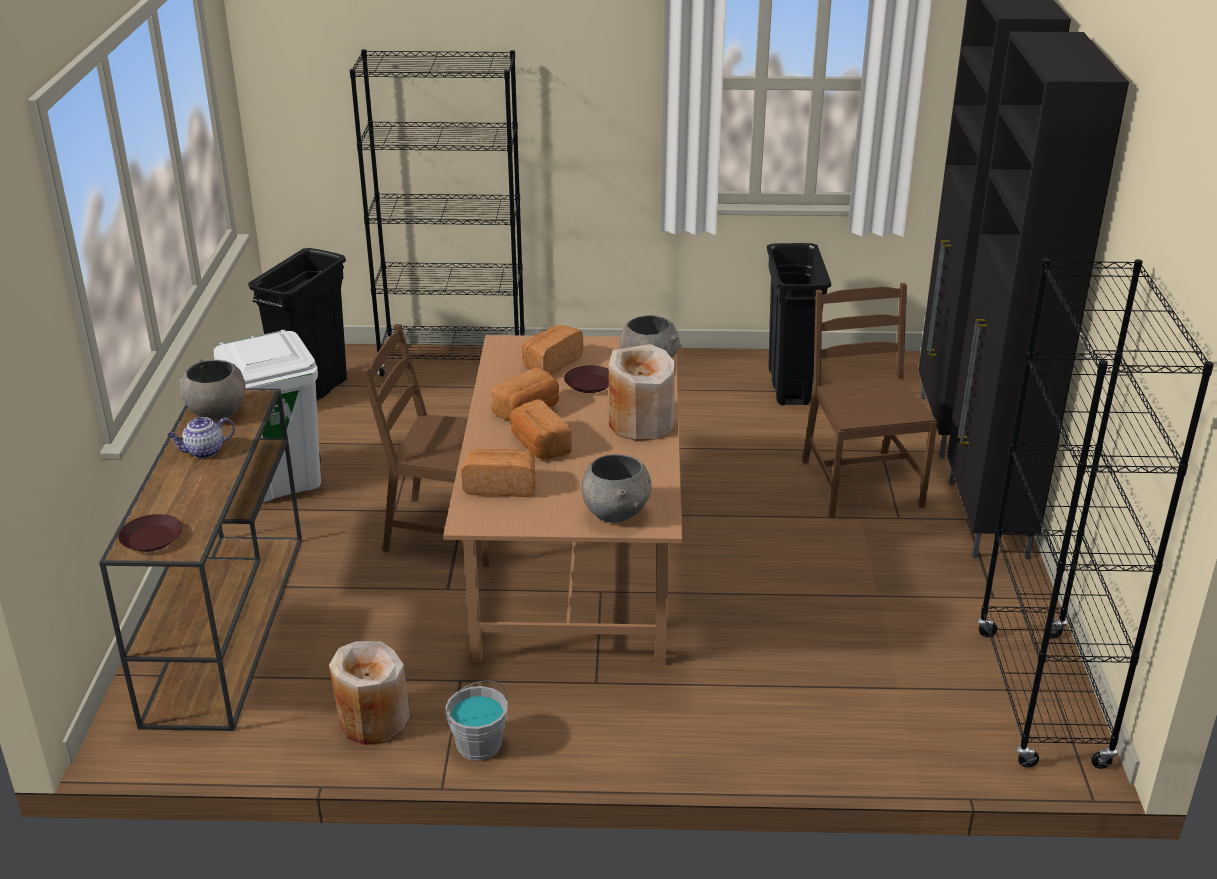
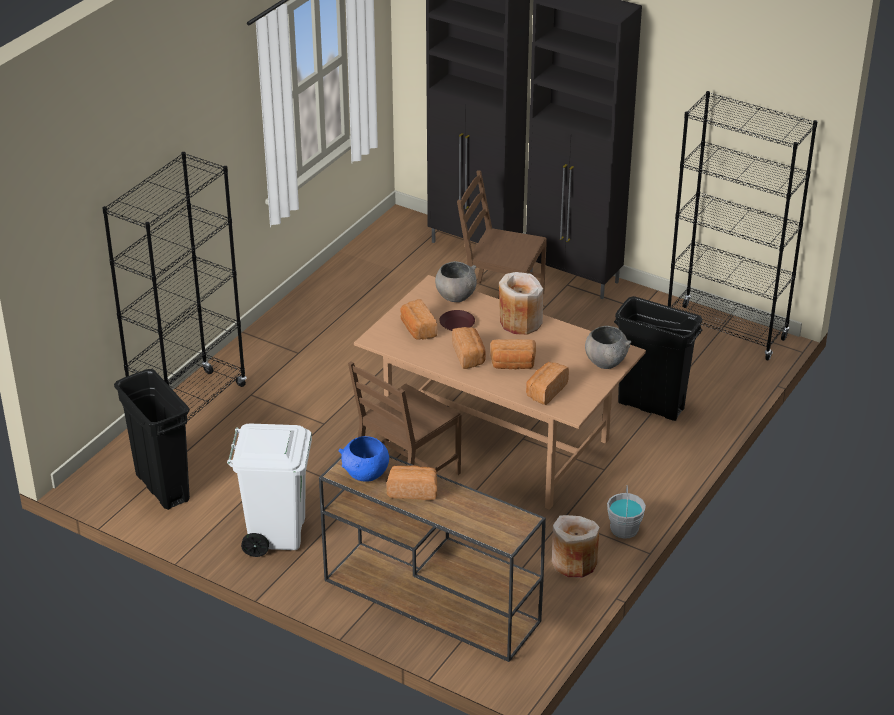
camera: 60 degrees left, 5 degrees up
(152, 538) = (502, 531): brown plate -> none
(204, 452) = (413, 490): teapot -> bread
(217, 413) = (365, 475): grey bowl -> blue bowl
(788, 386) = (369, 283): black trash can -> black trash can (650, 406)

